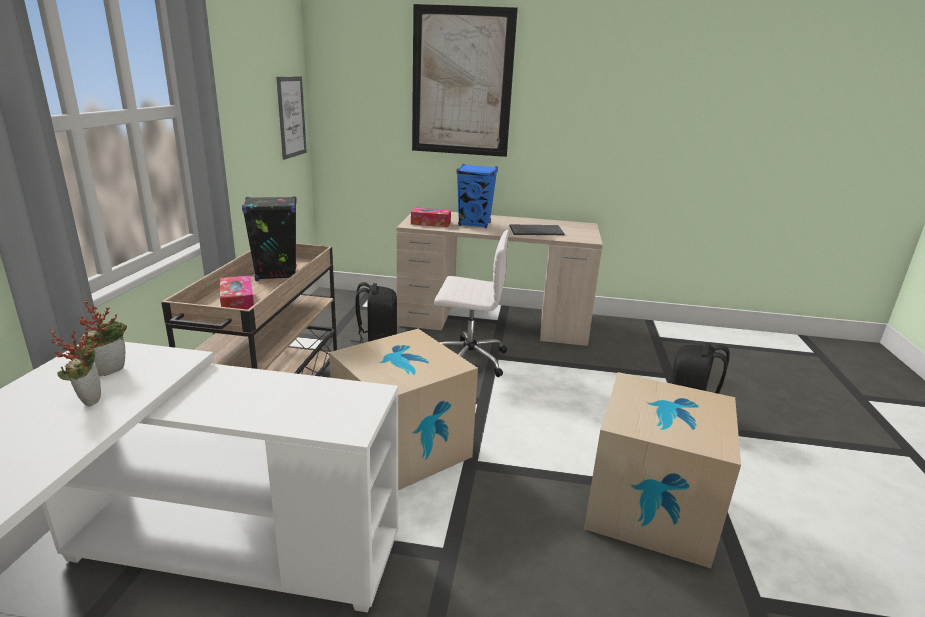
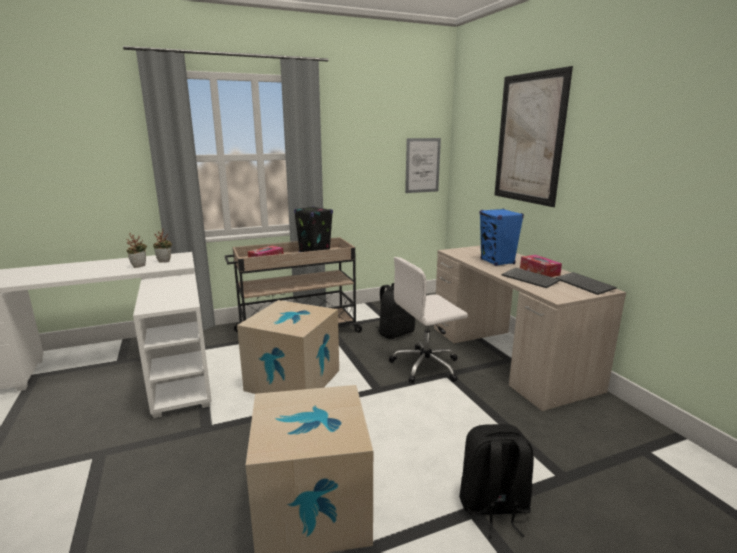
camera: 60 degrees right, 5 degrees down
(430, 223) = (467, 253): tissue box -> tissue box (539, 271)
(467, 360) = (426, 366): white office chair -> white office chair turned 90 degrees clockwise
(570, 225) = (585, 284): none -> keyboard

